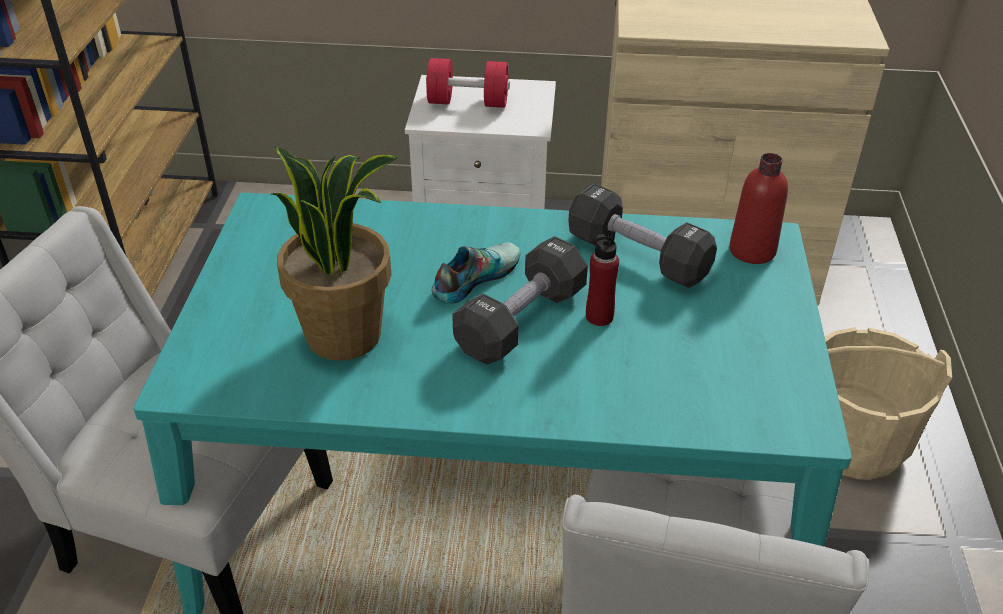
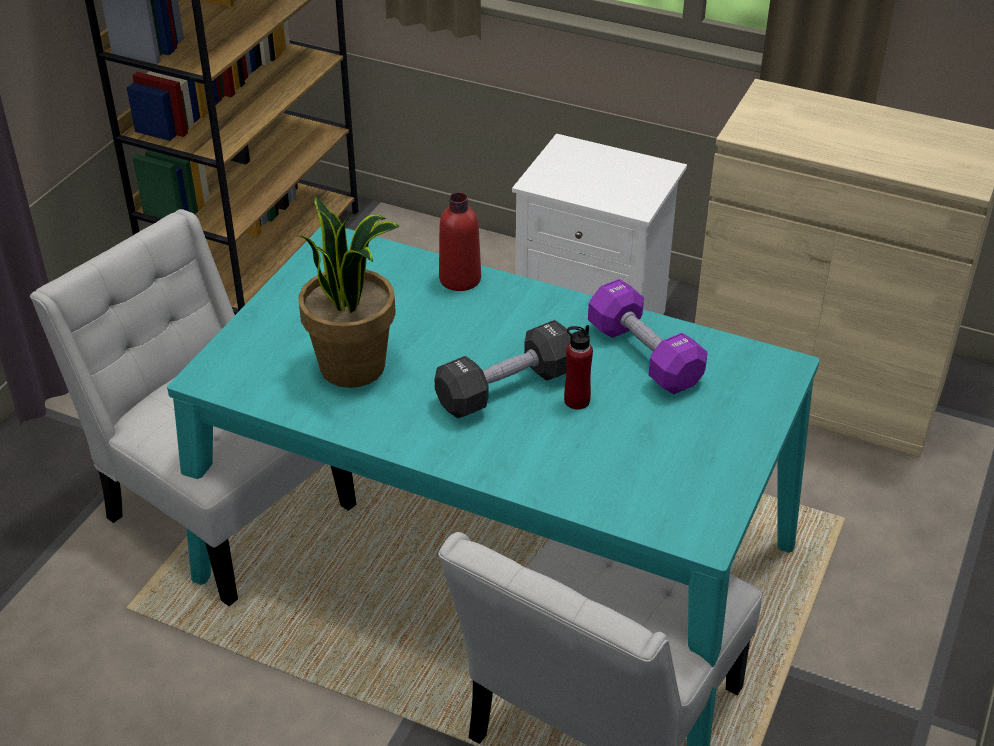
camera: 20 degrees right, 0 degrees up
(468, 102) = (586, 171): red dumbbell -> none
(474, 277) = (487, 342): shoe -> none
(637, 256) = (644, 355): black dumbbell -> purple dumbbell
(752, 250) = (756, 374): red bottle -> red bottle (460, 279)
(852, 440) = (876, 597): beige bucket -> none

